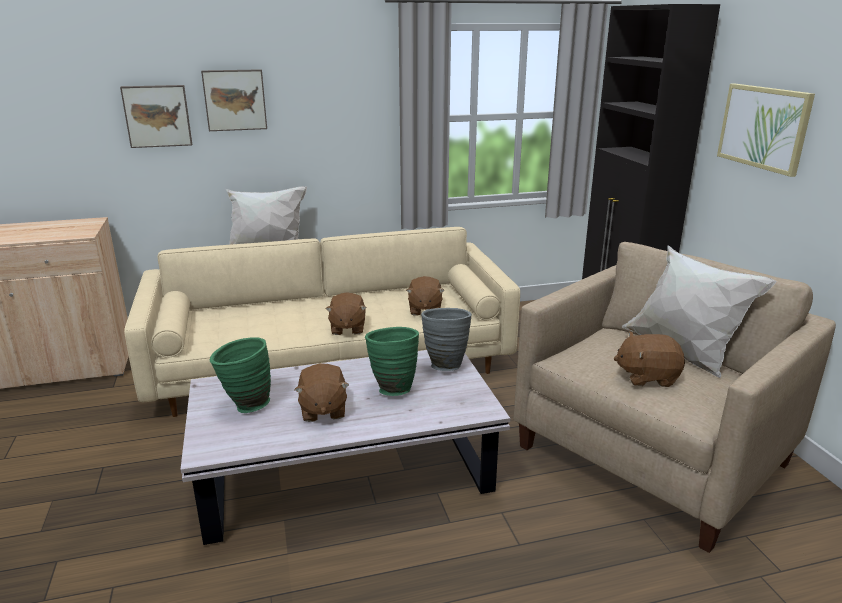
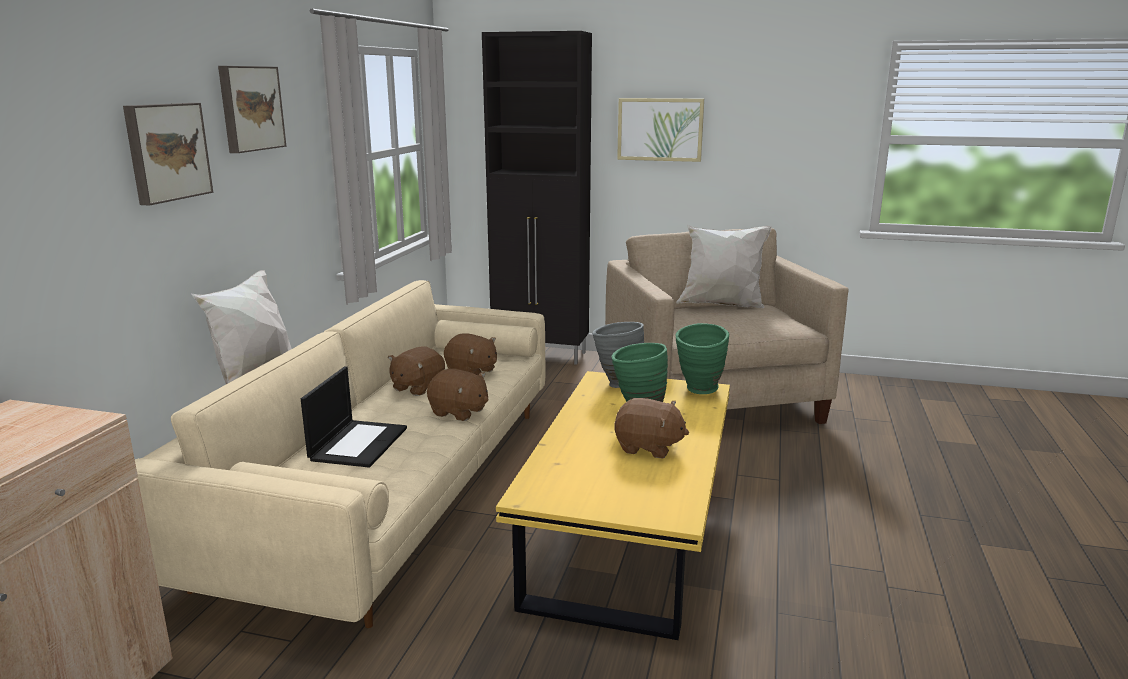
camera: 60 degrees left, 5 degrees down
(157, 116) = (69, 189): picture -> picture (250, 108)
(245, 405) = (599, 483): green vase -> green vase (699, 391)
(270, 315) = (358, 443): none -> laptop
(348, 477) = (629, 530): white coffee table -> yellow coffee table
(647, 376) = (746, 321): brown plush toy -> brown plush toy (417, 387)

